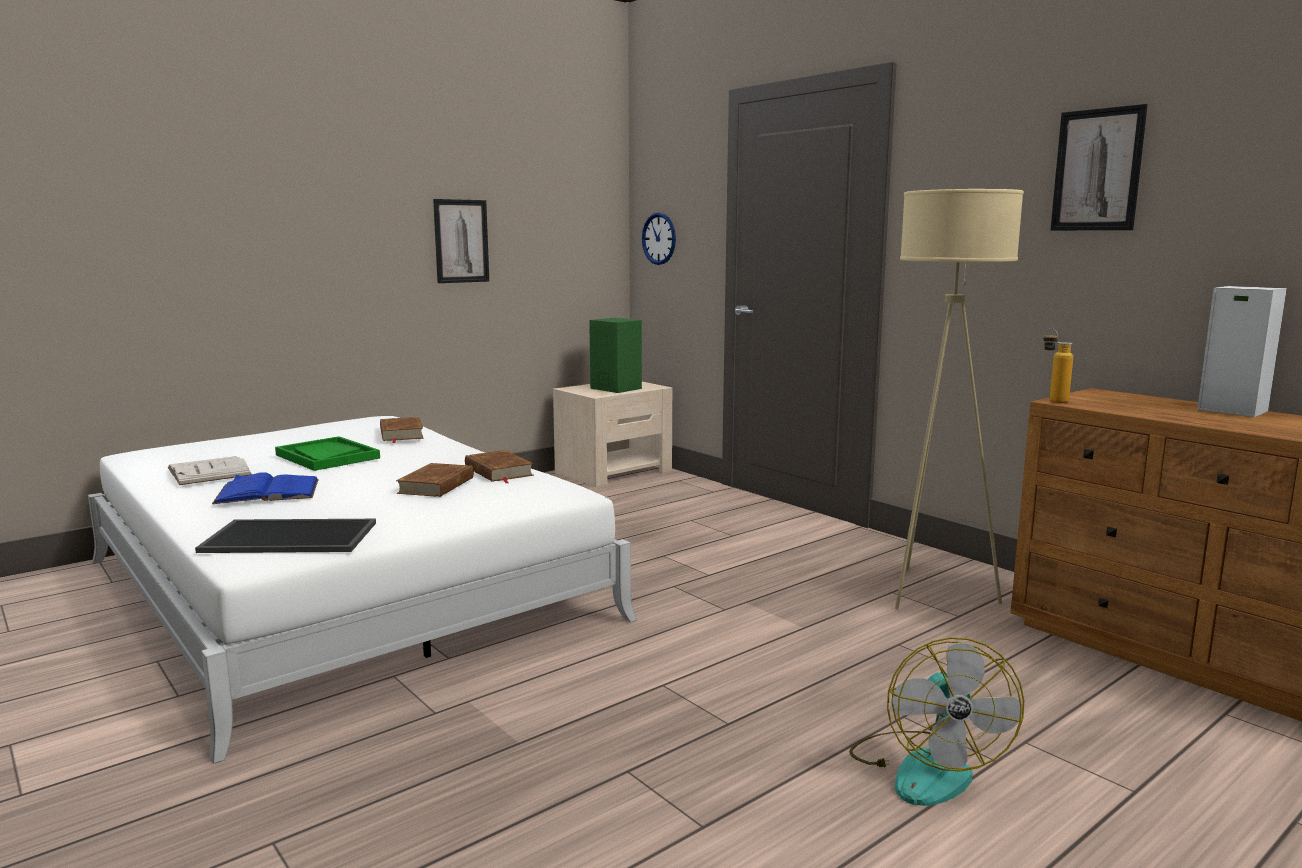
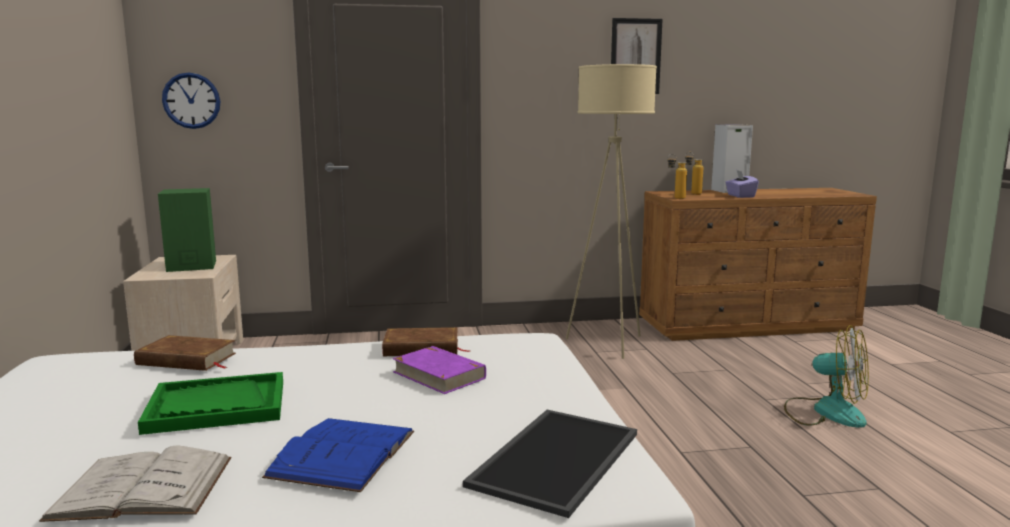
camera: 60 degrees left, 0 degrees up
(437, 485) = (439, 375): brown book -> purple book
(461, 241) = (37, 102): picture -> none
(1127, 402) = (692, 194): none -> bottle
(1184, 417) = (740, 196): none -> purple tissue box

